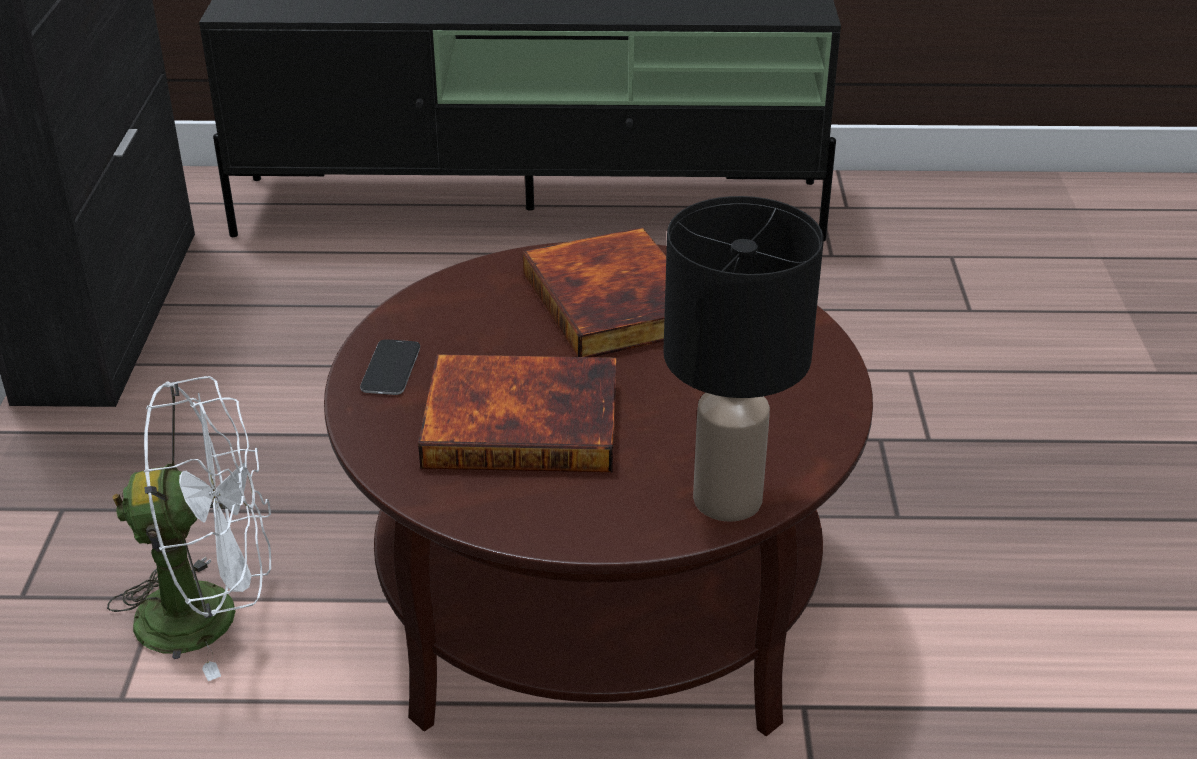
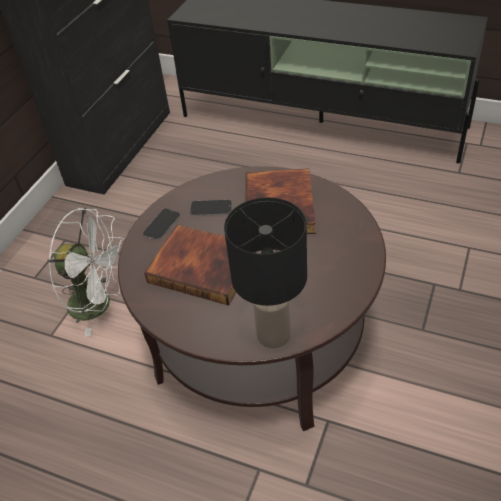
camera: 25 degrees right, 10 degrees up
(478, 326) = (211, 208): none -> phone

